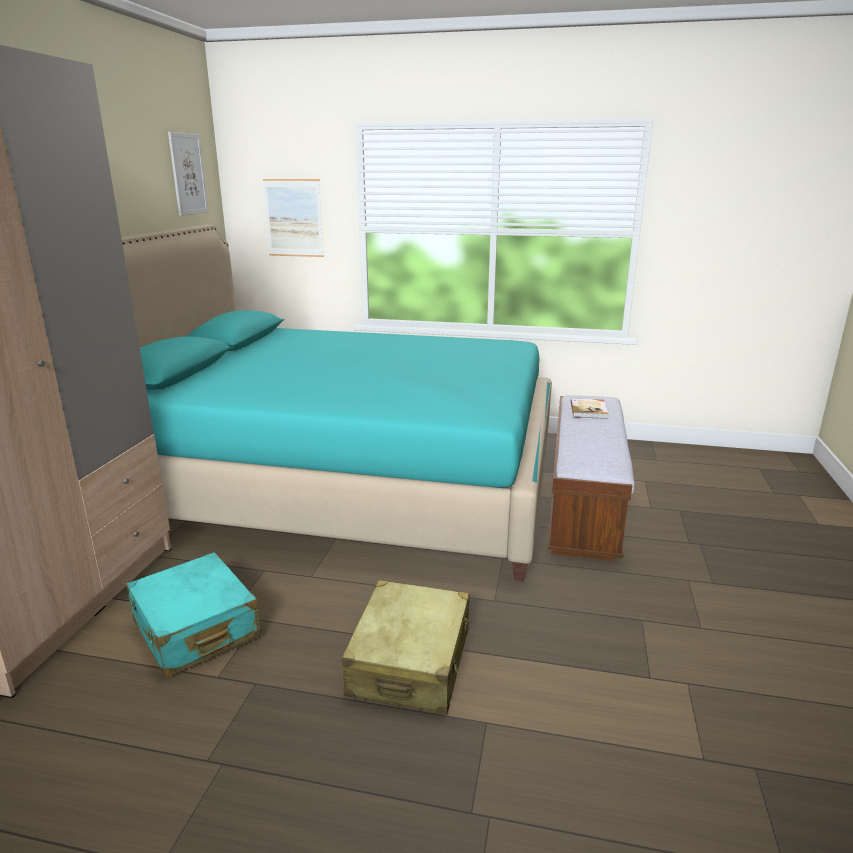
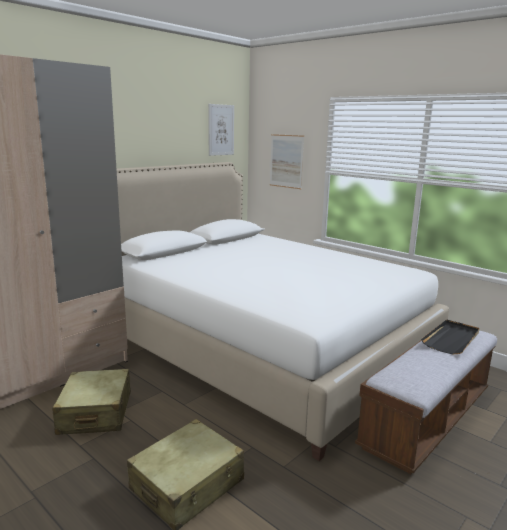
camera: 30 degrees right, 5 degrees down
(196, 630) = (95, 413): turquoise suitcase -> beige suitcase
(344, 481) = (262, 348): turquoise bed -> white bed
(589, 410) = (452, 339): book -> black tray

